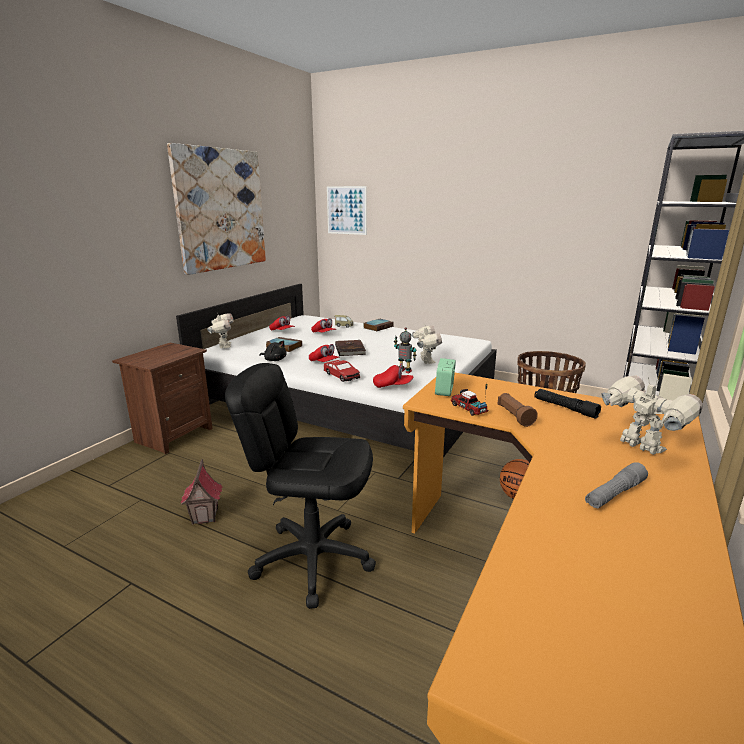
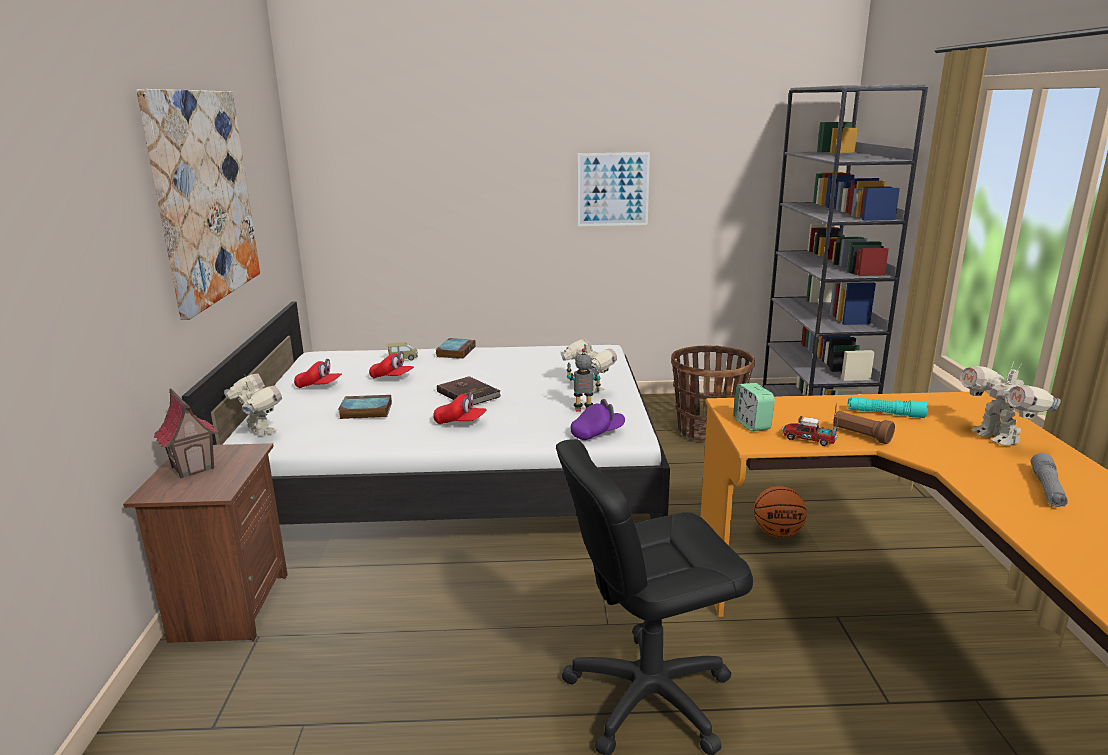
camera: 30 degrees left, 0 degrees up
(205, 516) = (440, 705): toy house -> toy house (193, 467)
(274, 360) = (379, 435): black plush toy -> none
(342, 376) = (513, 435): toy car -> none
(346, 210) = (350, 176): picture -> picture (613, 189)
(392, 386) = (597, 433): red cap -> purple cap
(565, 408) = (885, 414): black flashlight -> turquoise flashlight
(640, 447) = (997, 438): toy robot -> toy robot turned 135 degrees counterclockwise

